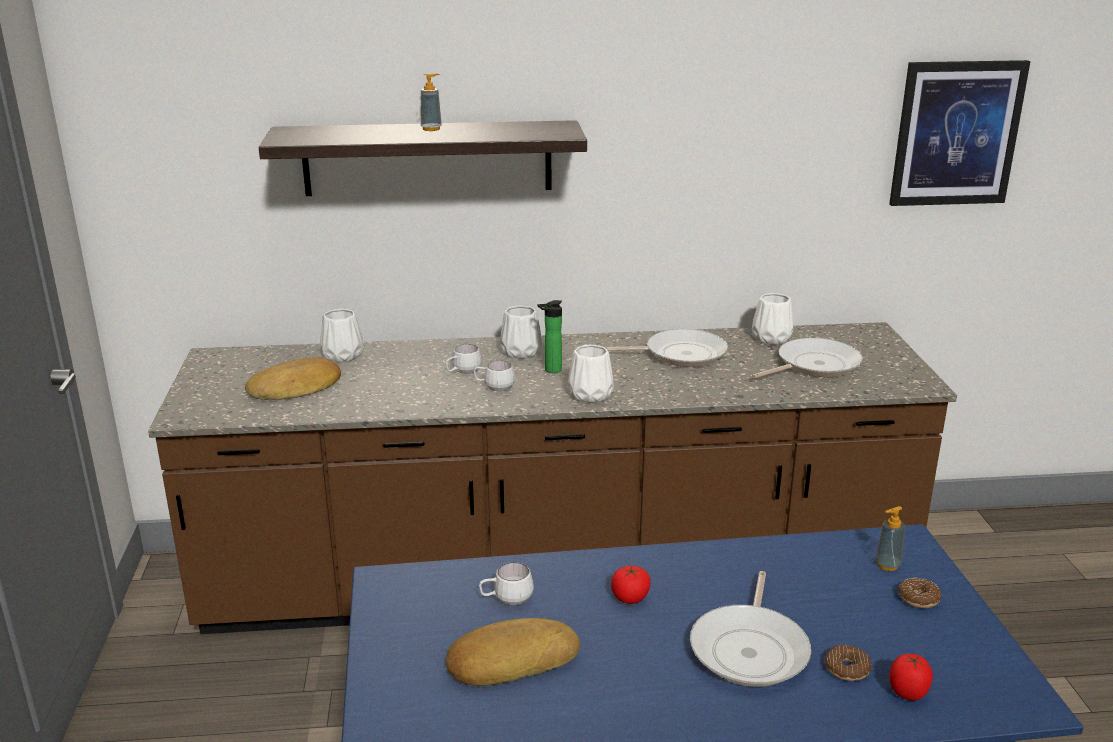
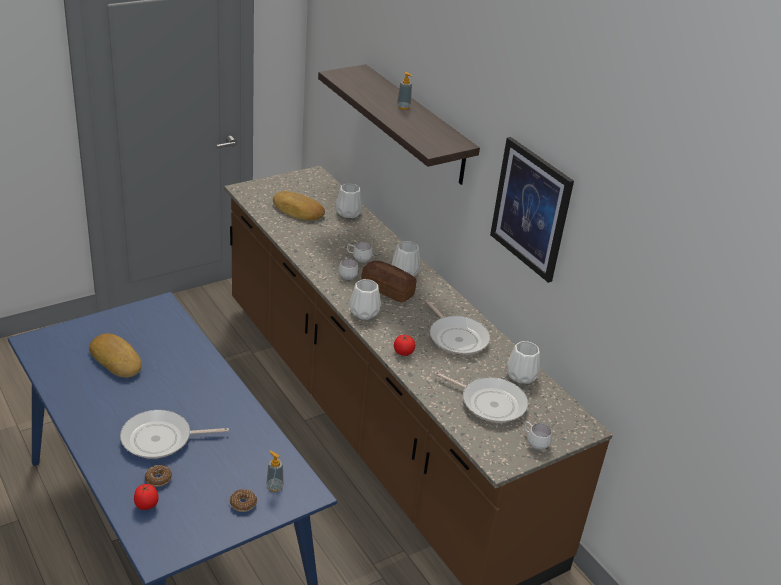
camera: 60 degrees right, 10 degrees up
(506, 600) = (165, 346): white mug -> white mug (534, 442)
(550, 370) = (387, 289): bottle -> bread
(630, 597) = (187, 387): tomato -> tomato (403, 352)
(956, 133) = (691, 323): picture -> picture (531, 209)

